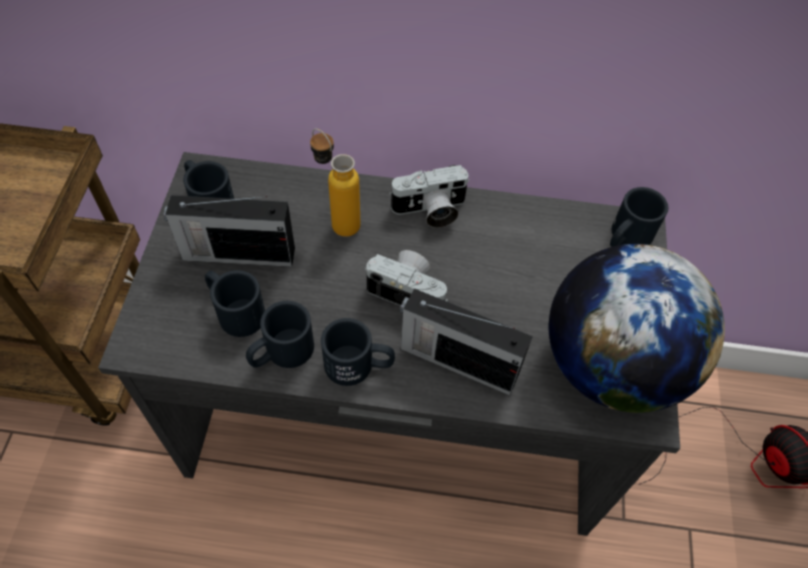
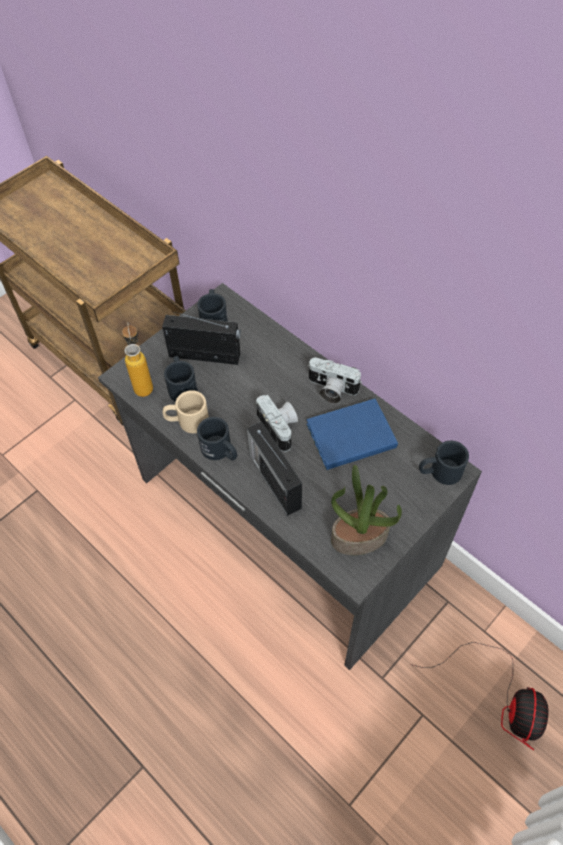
camera: 40 degrees right, 0 degrees up
(237, 253) = (206, 355): radio -> radio turned 150 degrees clockwise
(281, 353) = (187, 421): black mug -> beige mug
(337, 220) = (274, 366): bottle -> bottle (143, 383)
(496, 253) = (348, 435): none -> blue book
(611, 365) = (359, 536): globe -> potted plant

